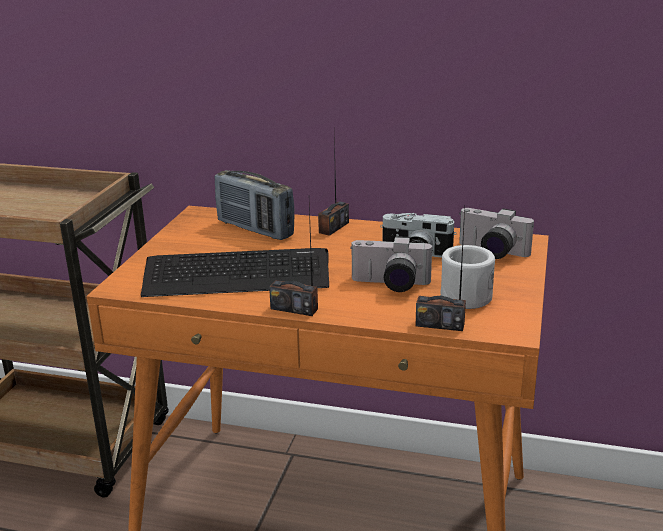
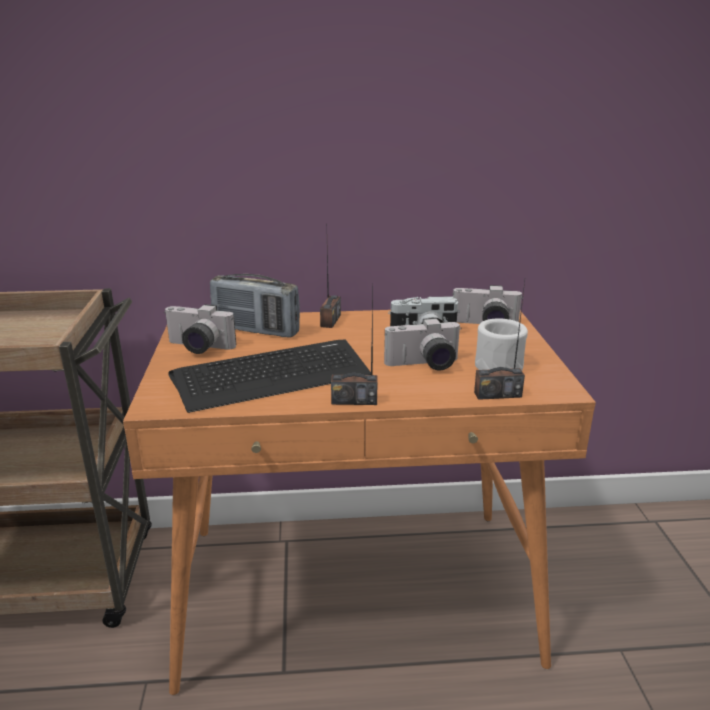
camera: 20 degrees left, 0 degrees up
(190, 239) = (197, 348): none -> camera

